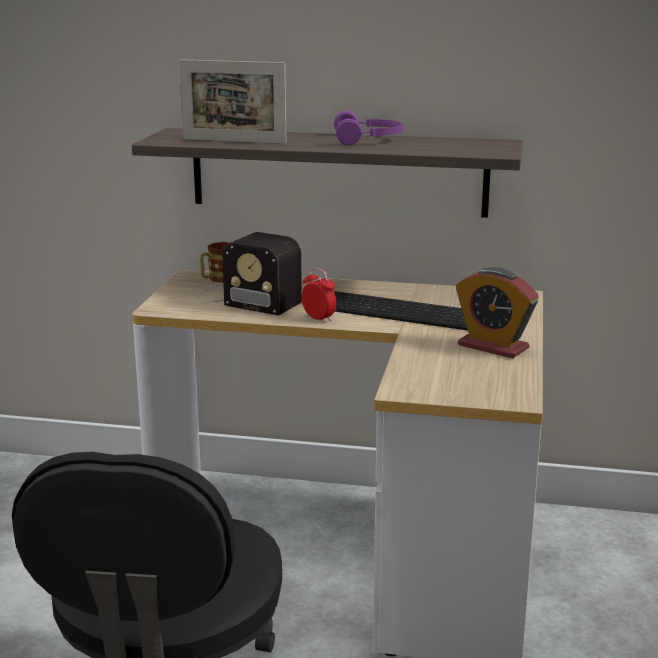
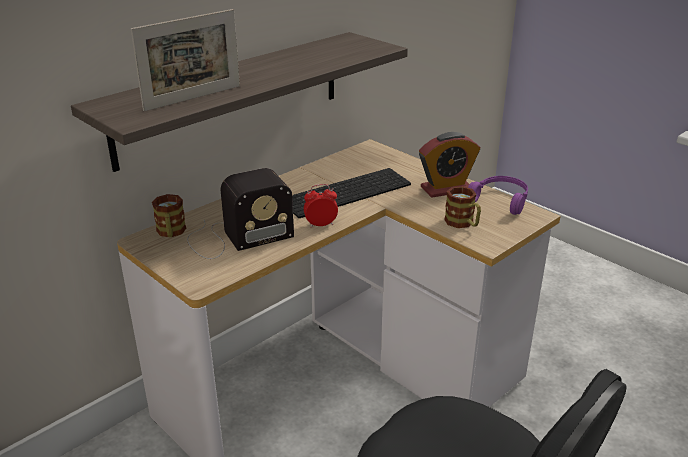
camera: 55 degrees left, 10 degrees up
(368, 140) = (274, 62): purple headphones -> purple headphones (501, 200)
(426, 370) = (463, 223): none -> mug

